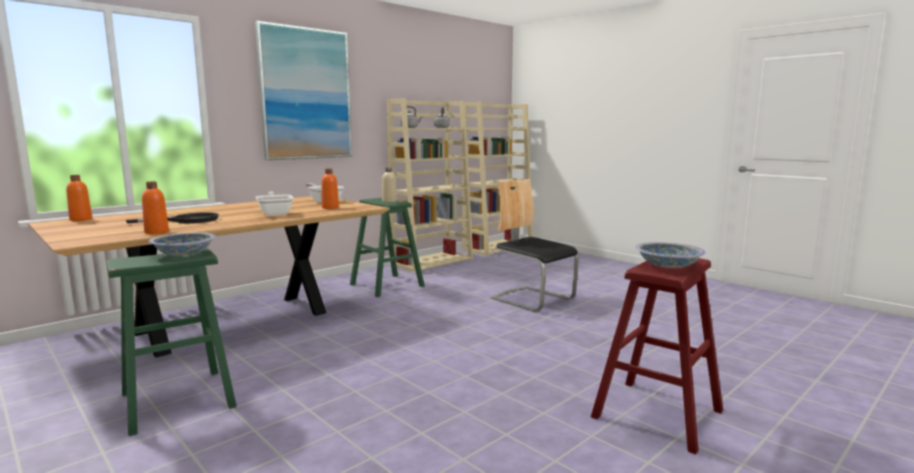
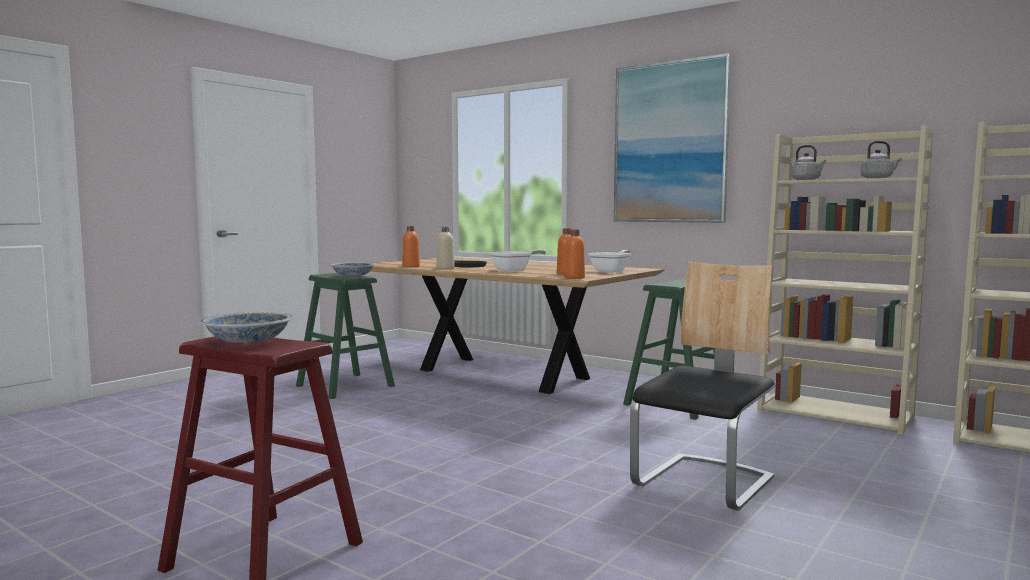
camera: 80 degrees right, 5 degrees down
(81, 219) = (460, 258): orange bottle -> orange bottle (574, 277)
(389, 201) = (677, 283): beige bottle -> beige bottle (445, 268)

